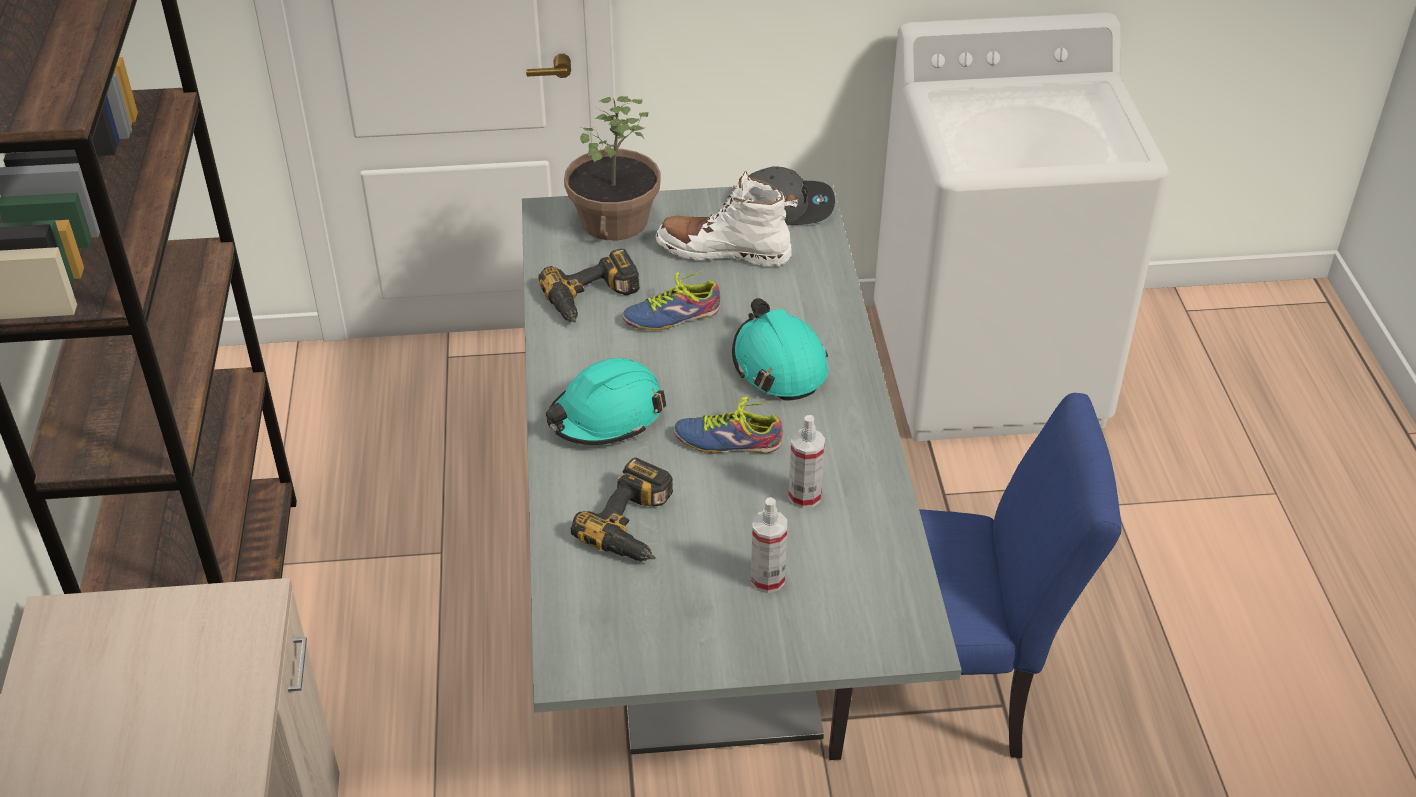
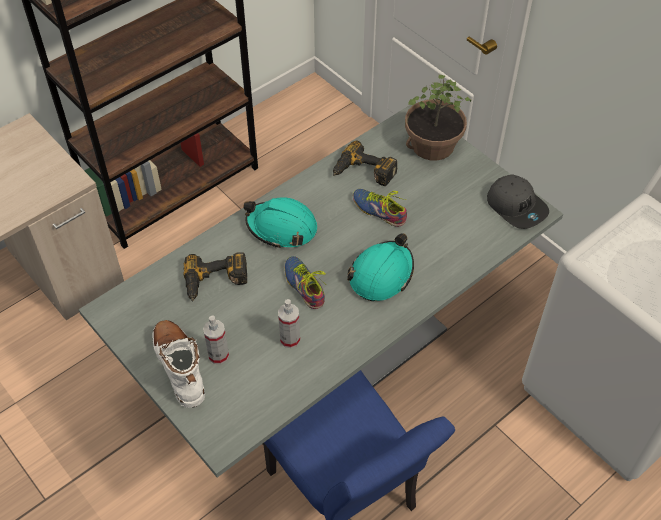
camera: 55 degrees right, 10 degrees up
(724, 251) = (452, 202): white boot -> white boot (180, 367)

